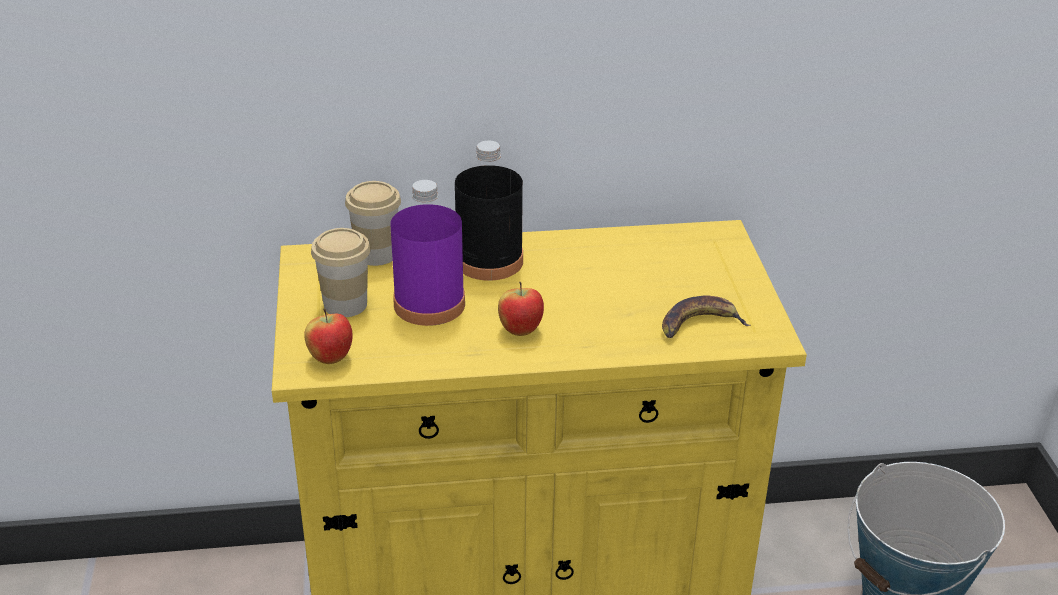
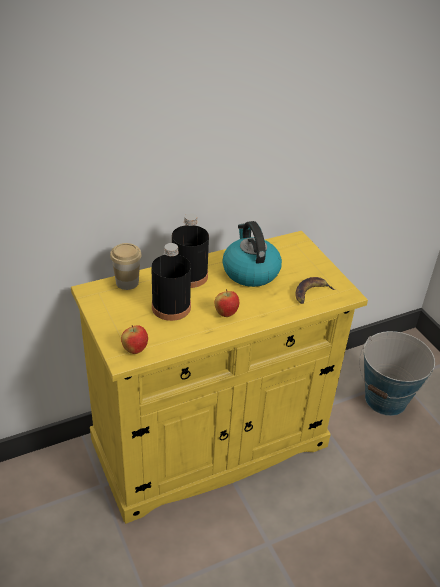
camera: 20 degrees left, 5 degrees up
(345, 304) = (126, 316): cup -> none
(429, 304) = (171, 307): purple bottle -> black bottle
(603, 271) = (250, 271): none -> kettle

